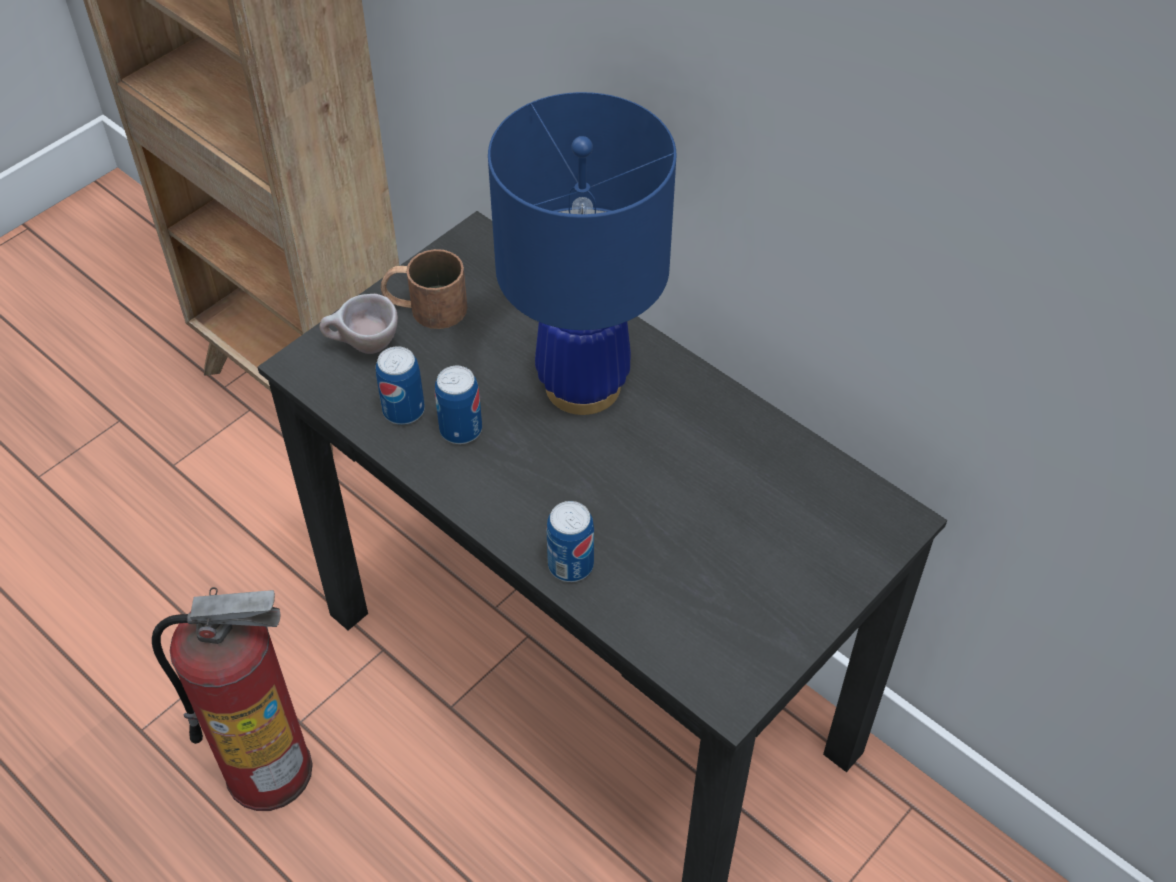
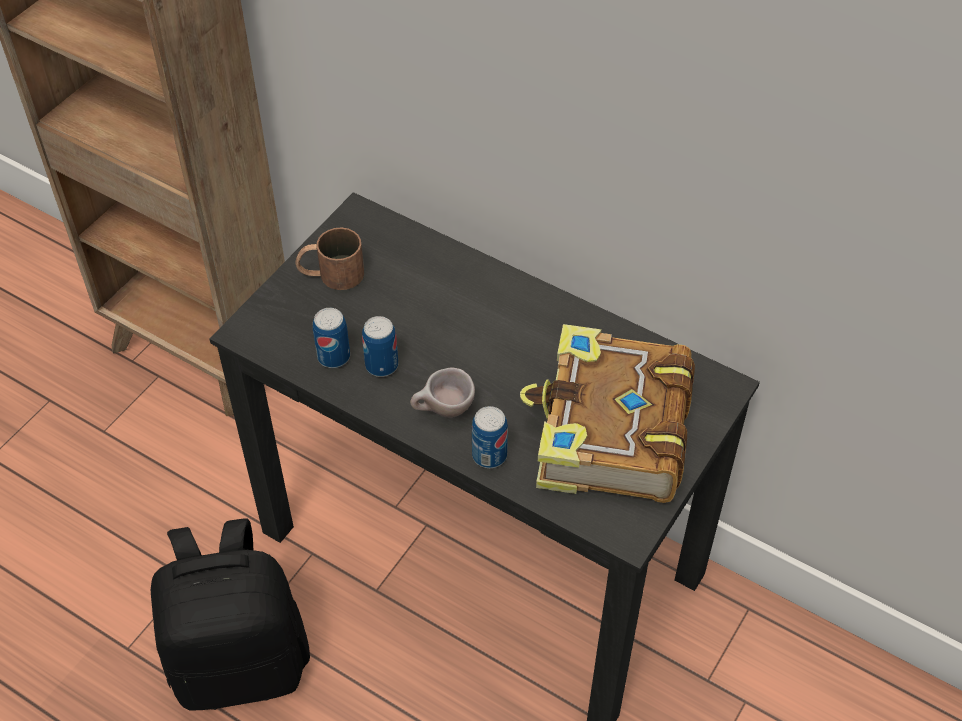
camera: 10 degrees left, 0 degrees up
(270, 769) = (241, 662): fire extinguisher -> black backpack
(363, 347) = (289, 312): beige cup -> beige cup (443, 412)
(582, 386) = (467, 319): blue table lamp -> none
(733, 560) = (609, 434): none -> book

